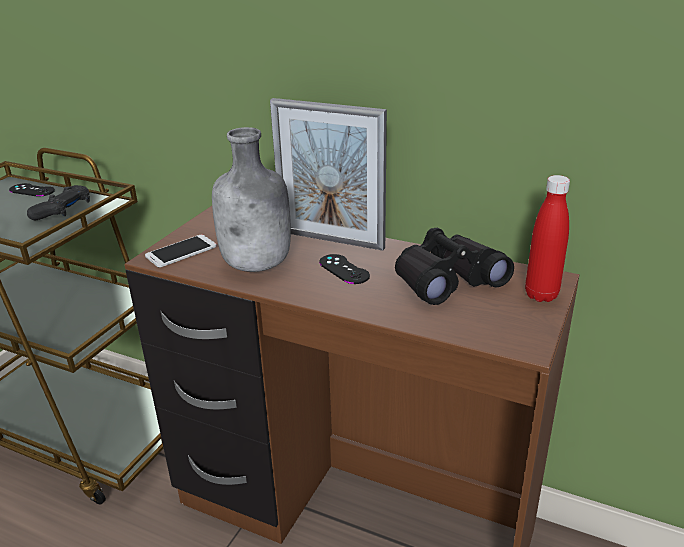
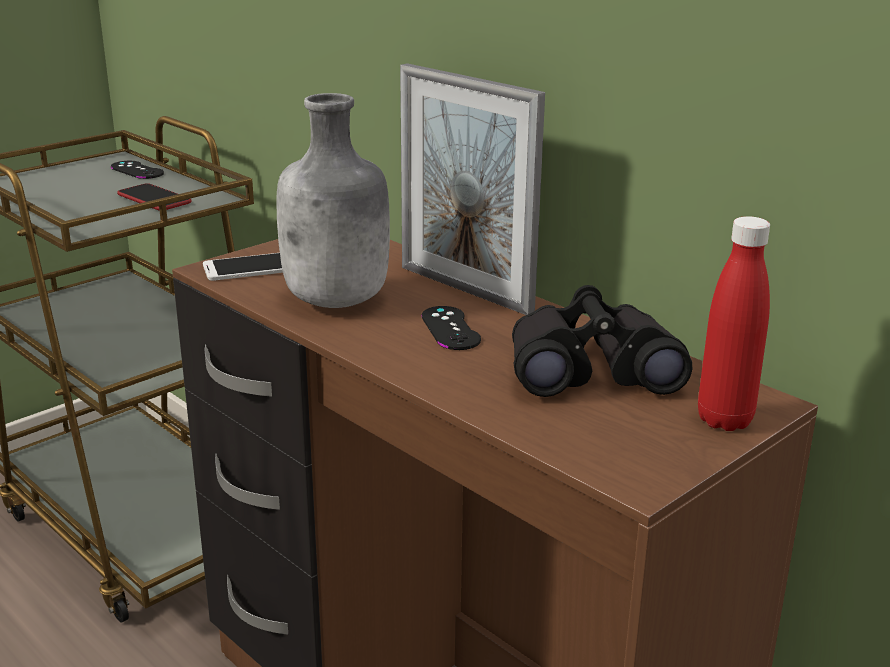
camera: 20 degrees right, 5 degrees down
(63, 211) = (154, 199): black game controller -> phone

